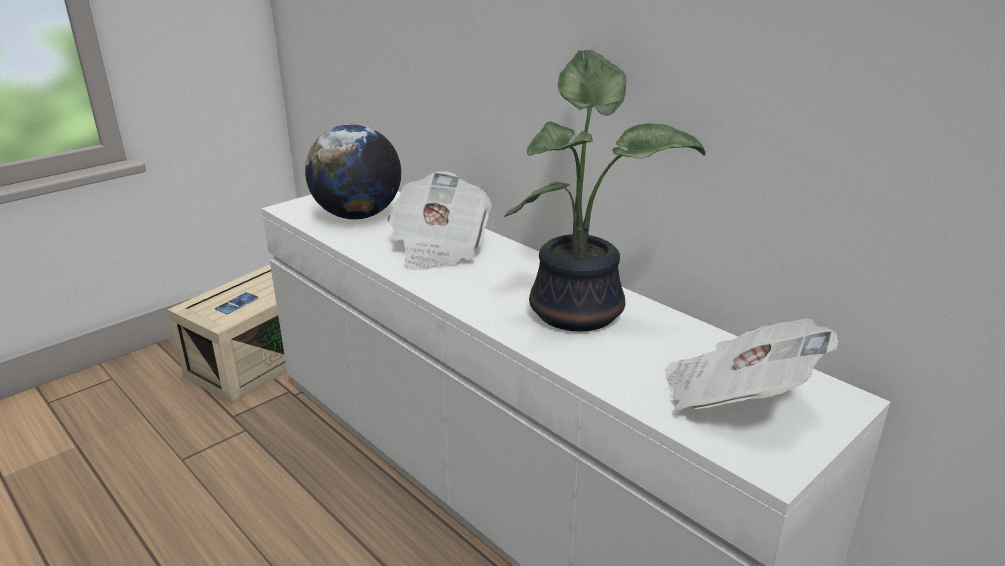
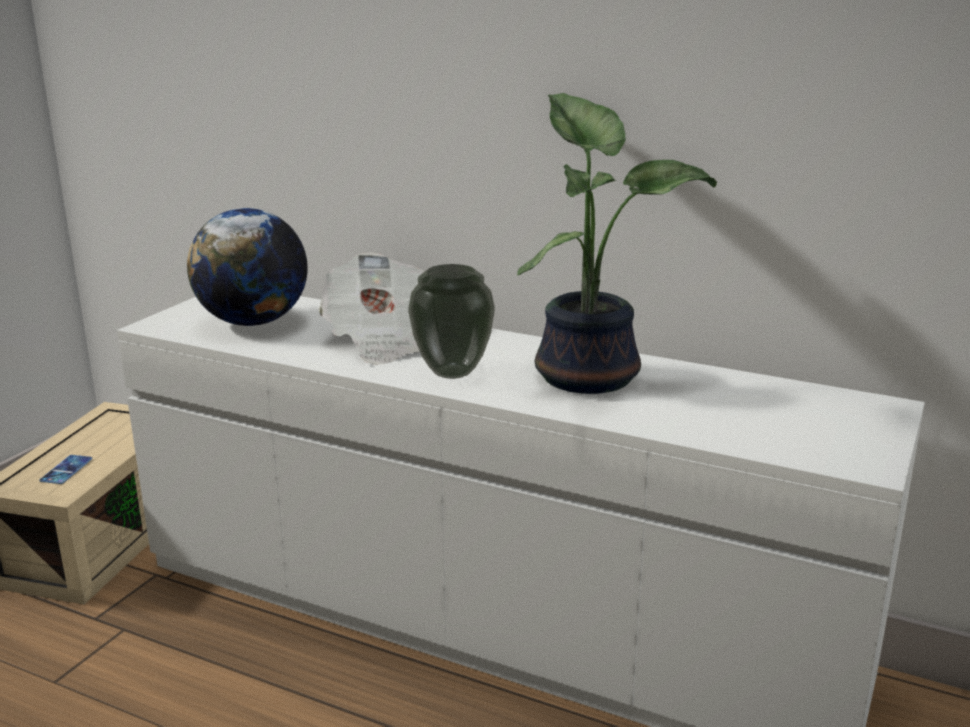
camera: 20 degrees left, 5 degrees down
(467, 288) = (452, 373): none -> vase
(735, 397) = (795, 421): newspaper -> none

